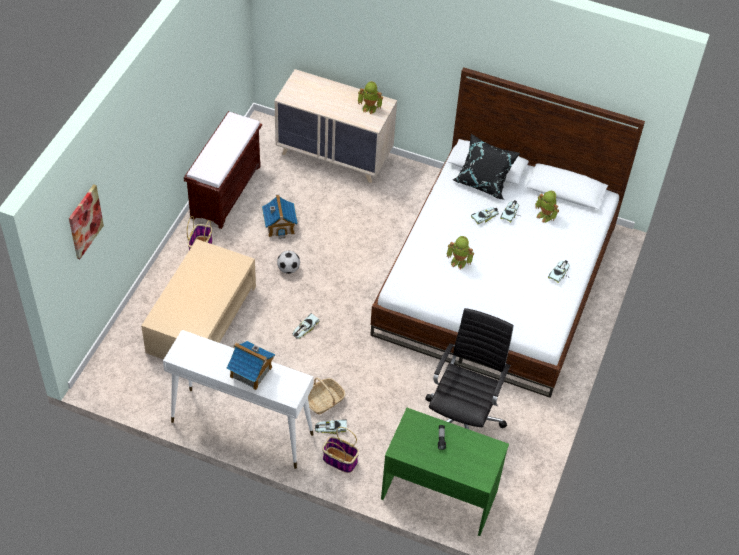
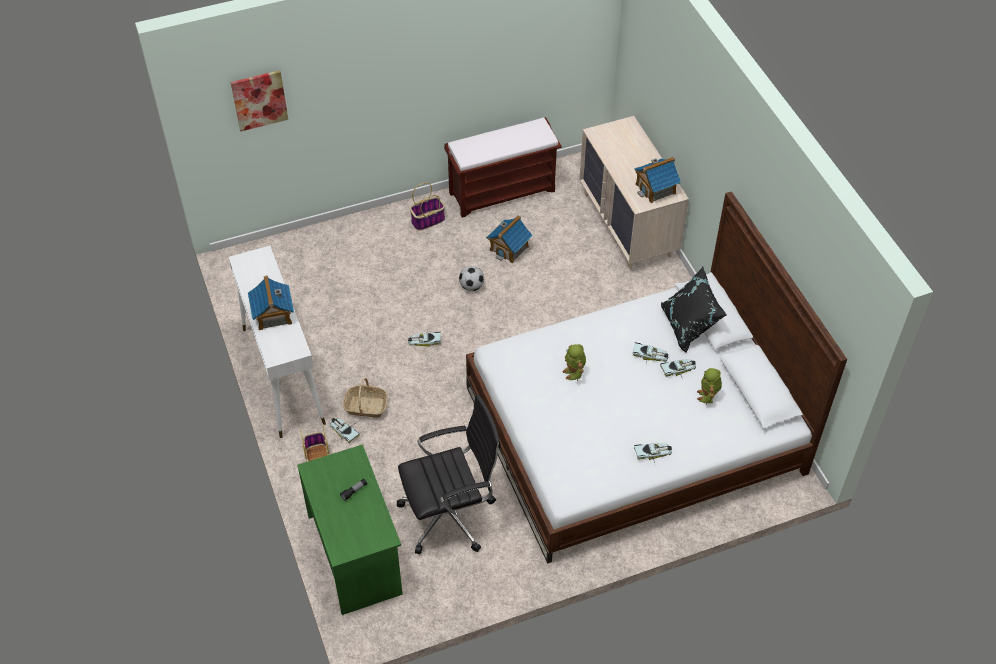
camera: 50 degrees right, 0 degrees up
(201, 319) = (359, 273): beige coffee table -> none
(370, 107) = (655, 188): toy robot -> toy house

